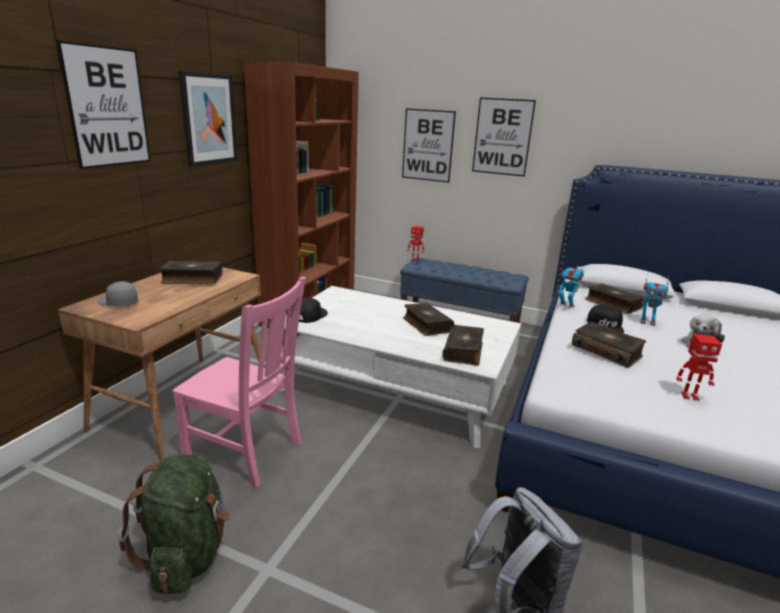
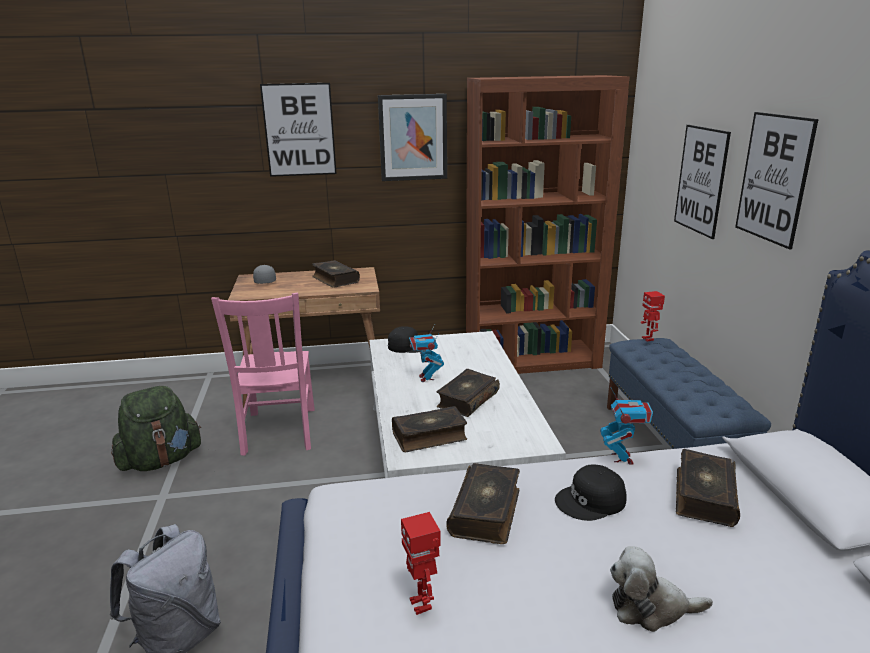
camera: 60 degrees right, 0 degrees up
(647, 322) = (673, 540): toy robot -> toy robot (426, 378)

